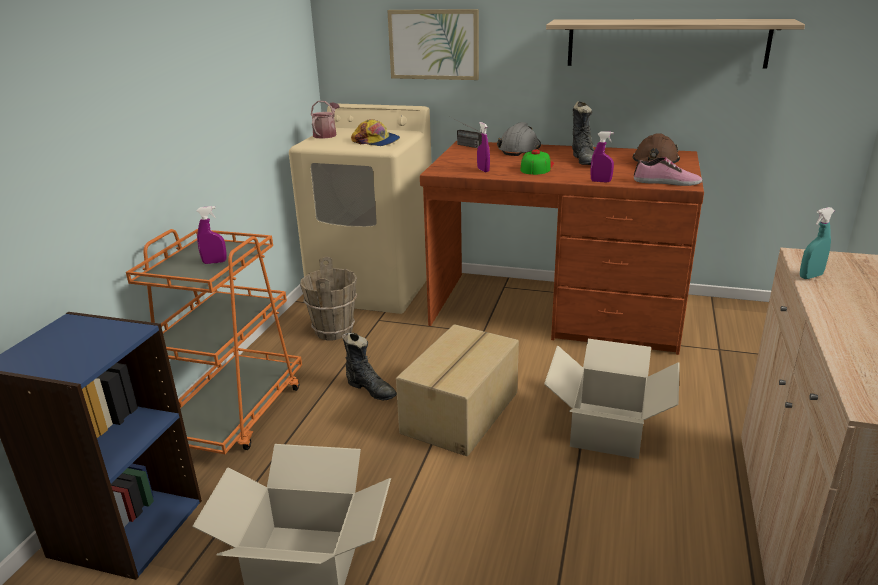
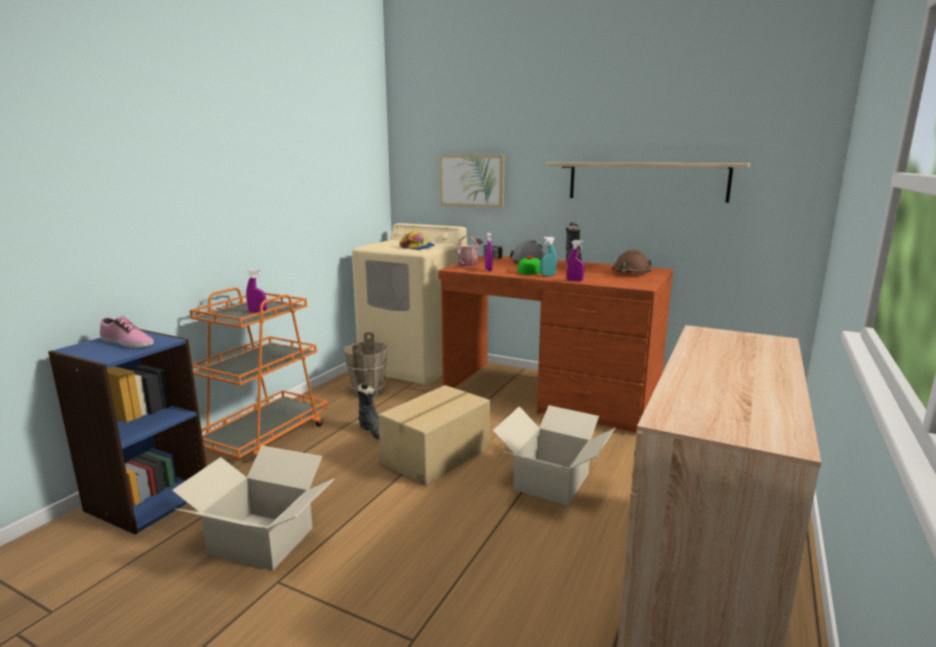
camera: 10 degrees right, 10 degrees down
(326, 134) = (385, 243): watering can -> watering can (469, 264)
(666, 182) = (628, 284): shoe -> shoe (127, 343)
(810, 276) = (693, 342): turquoise spray bottle -> turquoise spray bottle (548, 275)

